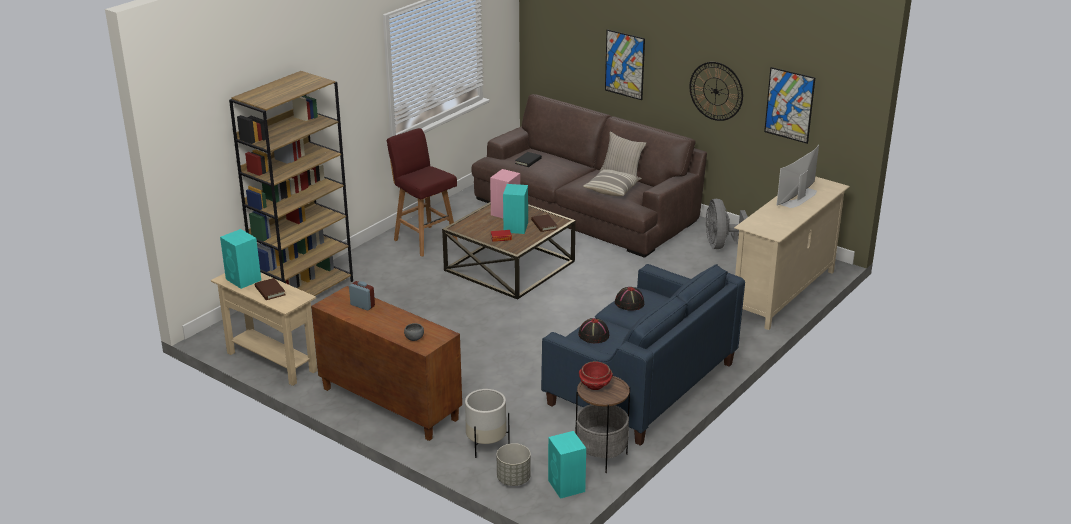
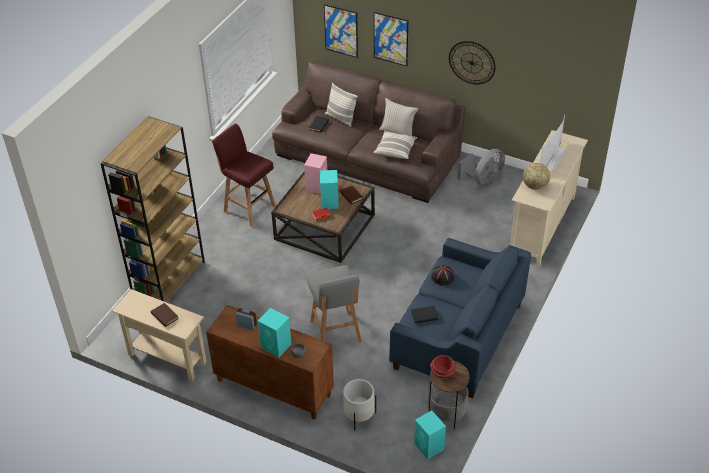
camera: 10 degrees left, 15 degrees up
(244, 280) = (139, 306): turquoise speaker -> turquoise speaker (276, 346)
(486, 362) = (335, 332): none -> grey stool
(513, 479) = (388, 446): grey planter -> none
(556, 158) = (340, 118): none -> pillow
(593, 335) = (424, 316): black hat -> black book
(721, 245) = (483, 180): grey fan -> grey fan turned 120 degrees counterclockwise
(768, 218) = (535, 186): none -> globe
(789, 105) = (535, 75): picture -> picture (341, 31)

